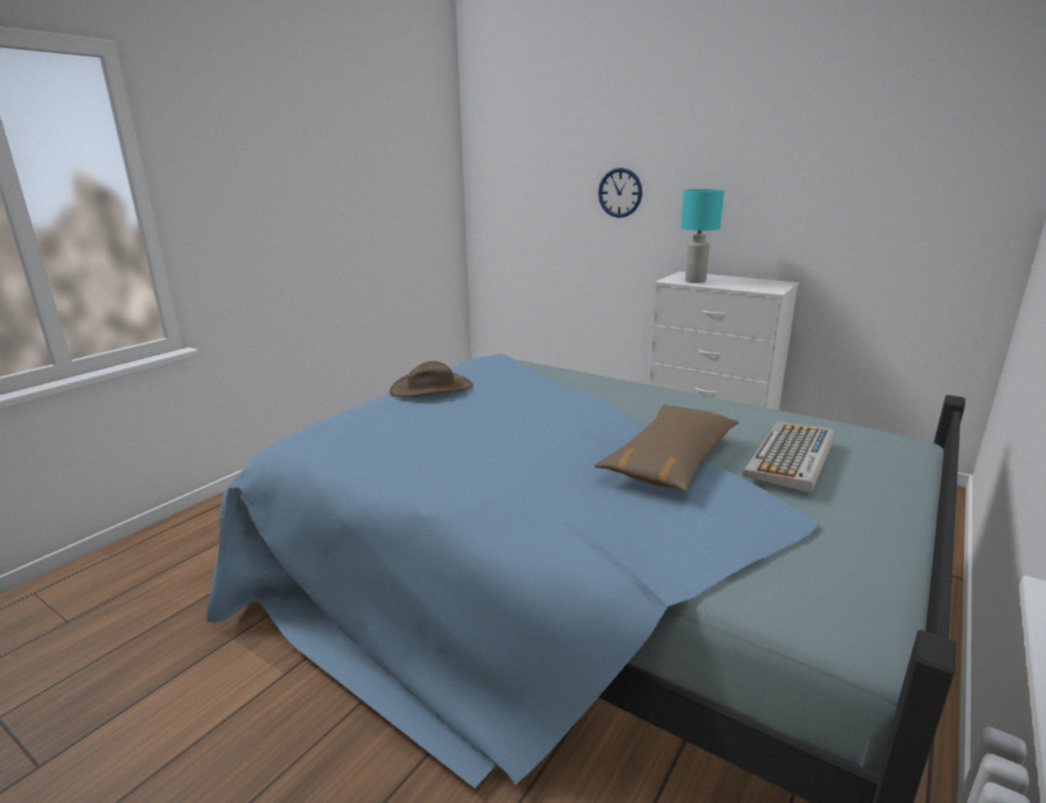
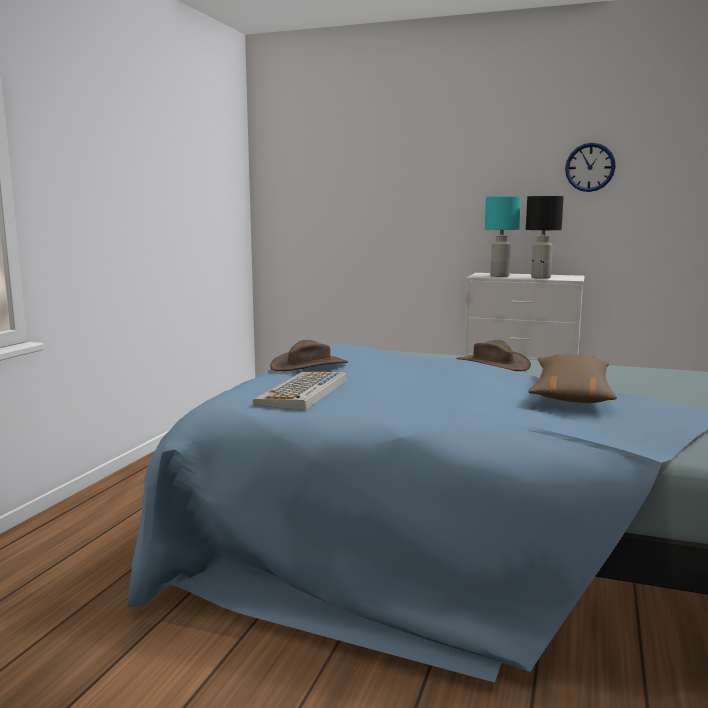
camera: 15 degrees left, 10 degrees down
(620, 193) = (415, 204): wall clock -> wall clock (590, 167)
(630, 398) = (492, 364): none -> brown hat
(739, 286) = (541, 278): none -> black table lamp
(792, 456) = (662, 383): keyboard -> keyboard (303, 392)

